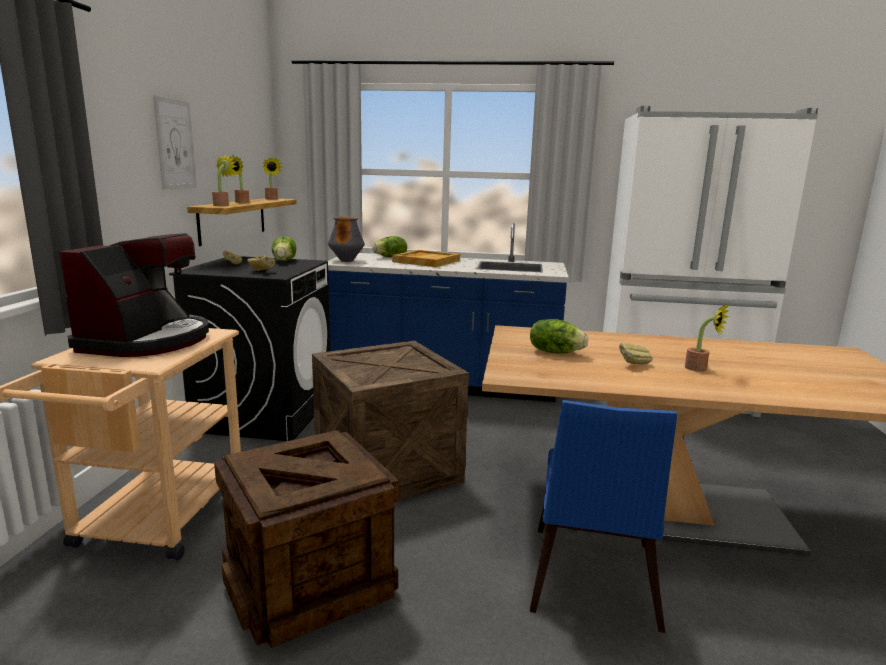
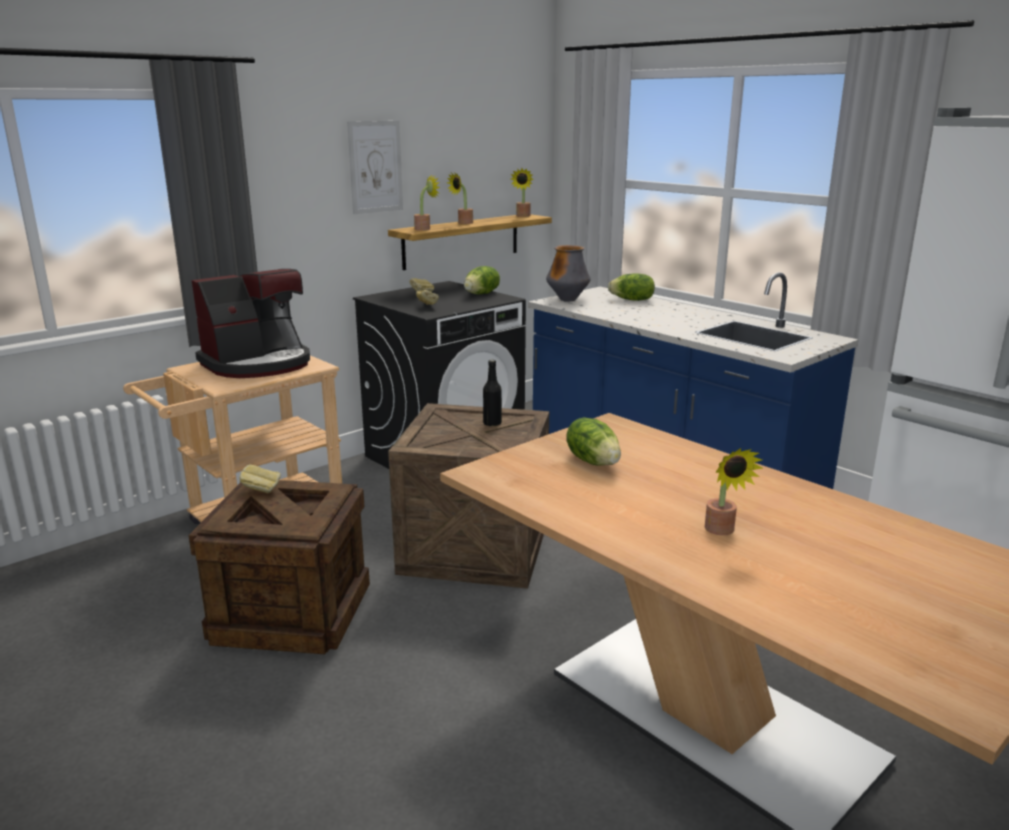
camera: 40 degrees right, 5 degrees up
(391, 356) = (492, 423): none -> black bottle
(426, 261) = (660, 311): beige tray -> none
(590, 583) = (501, 732): blue chair -> none
(633, 365) = (647, 501): bread -> bread (261, 490)

